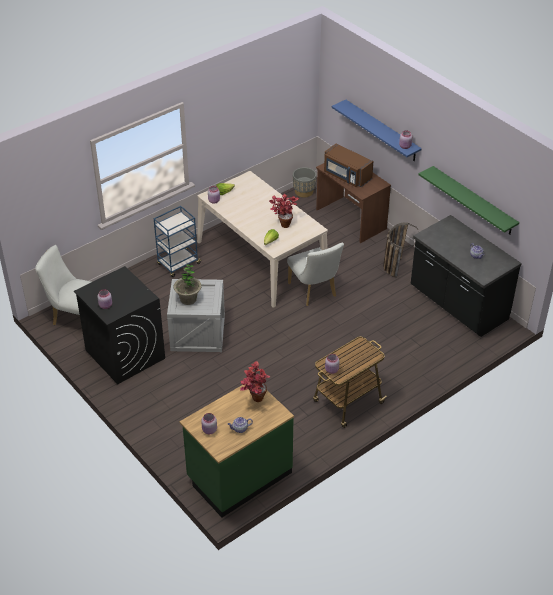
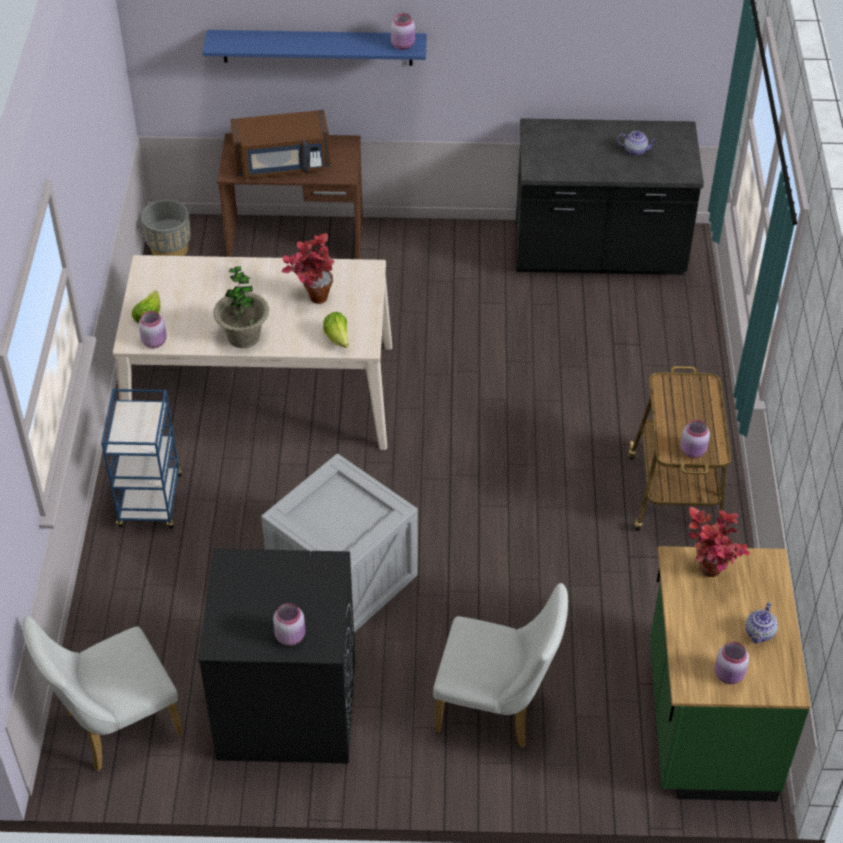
camera: 50 degrees left, 5 degrees up
(188, 299) = (332, 526): potted plant -> potted plant (244, 337)
(314, 292) = (405, 381): white chair -> white chair (497, 708)
(395, 264) = (446, 259): basket -> none
(473, 201) = (568, 69): green shelf -> none

